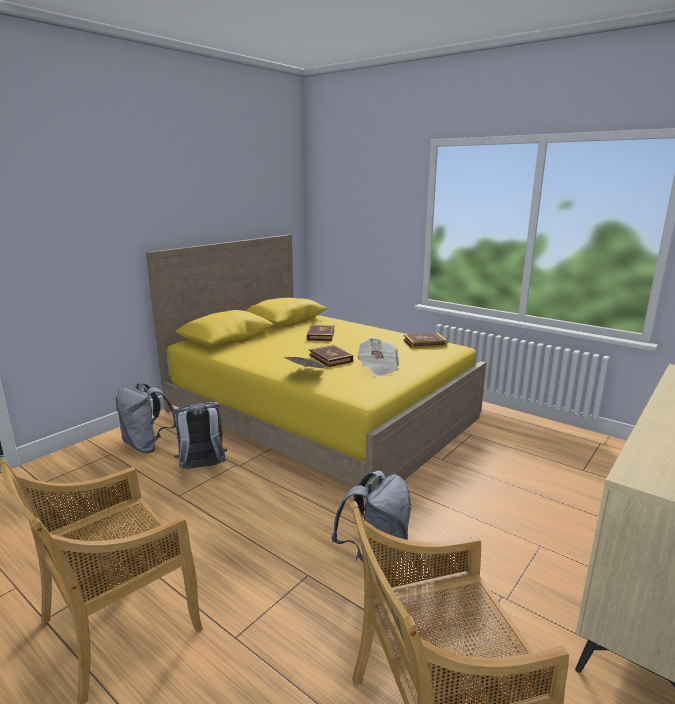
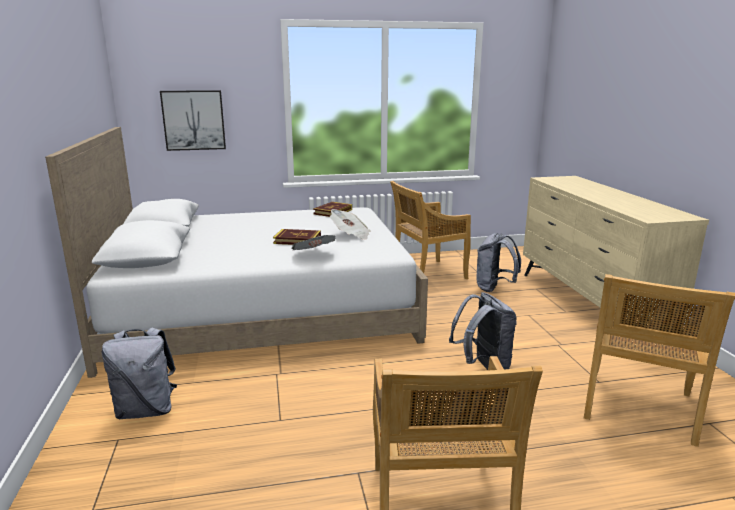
camera: 50 degrees left, 0 degrees up
(202, 468) = (252, 393): grey backpack -> grey backpack (494, 288)
(321, 335) = (237, 228): book -> none
(321, 413) = (263, 309): yellow bed -> white bed
(354, 234) = (194, 120): none -> picture
(518, 445) = (427, 273): none -> beige chair

